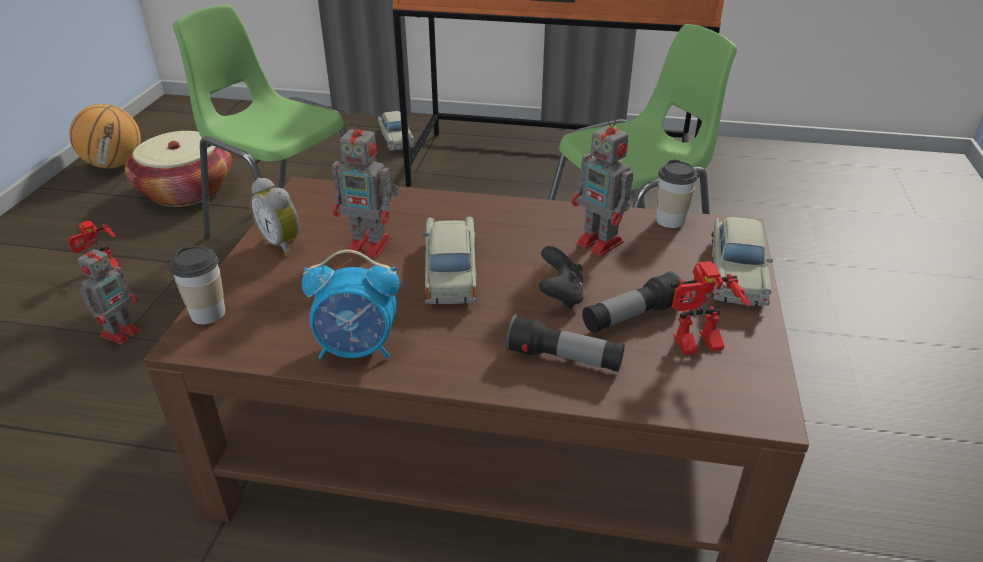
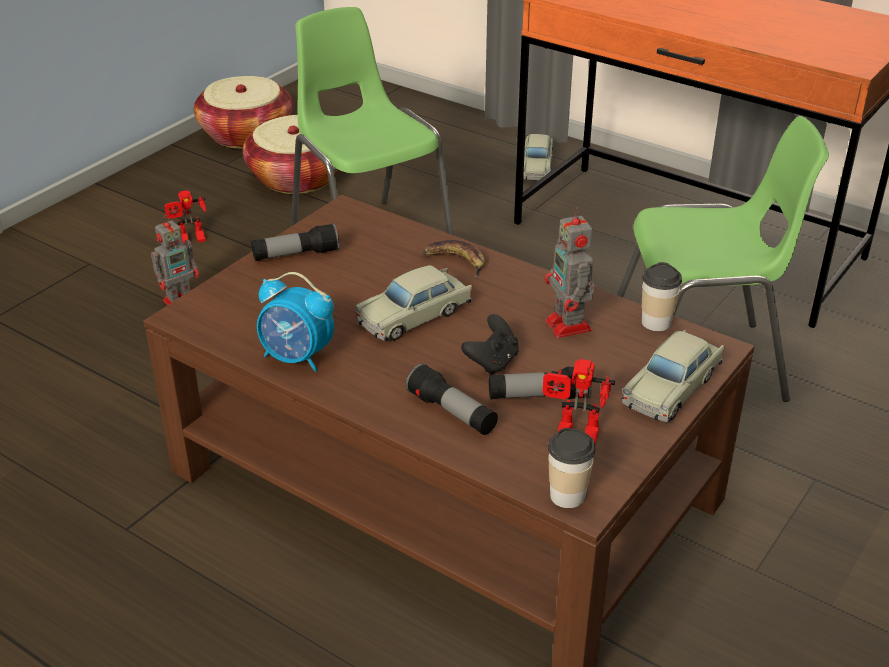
camera: 25 degrees right, 0 degrees up
(115, 164) = (246, 135): basketball -> basket
(208, 314) = (205, 299): cup -> cup (567, 496)
(283, 243) = (296, 255): alarm clock -> flashlight
(371, 246) = (365, 276): toy robot -> none
(449, 211) = (455, 261): none -> banana
(450, 272) = (414, 316): beige toy car -> beige toy car turned 150 degrees counterclockwise

